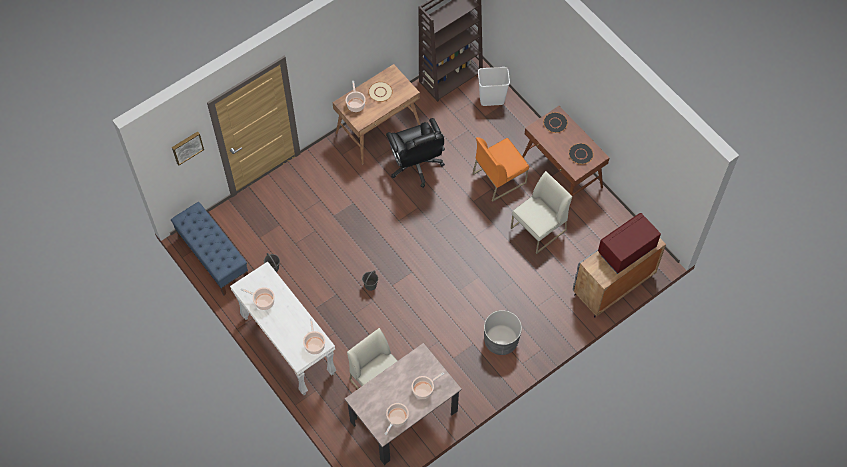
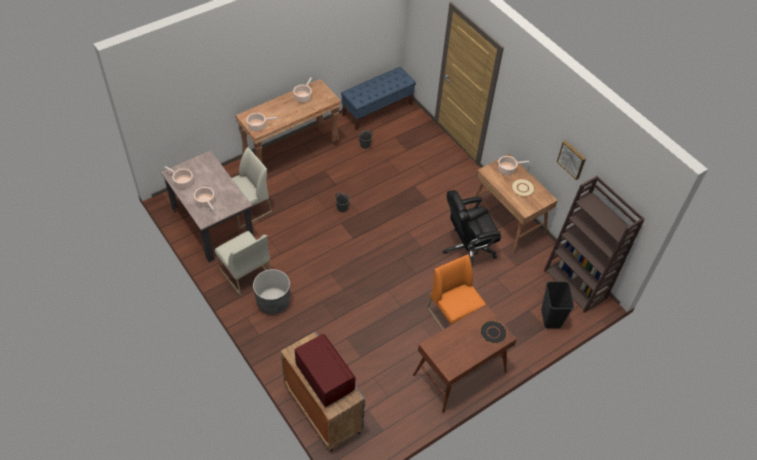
camera: 90 degrees right, 10 degrees down
(187, 147) = (428, 21): picture -> picture (572, 159)
(287, 346) = (291, 152): white console table -> brown console table
(492, 99) = (551, 318): white trash can -> black trash can
(538, 229) = (393, 346): white chair -> white chair (245, 273)
(580, 154) = (453, 353): black plate -> none

